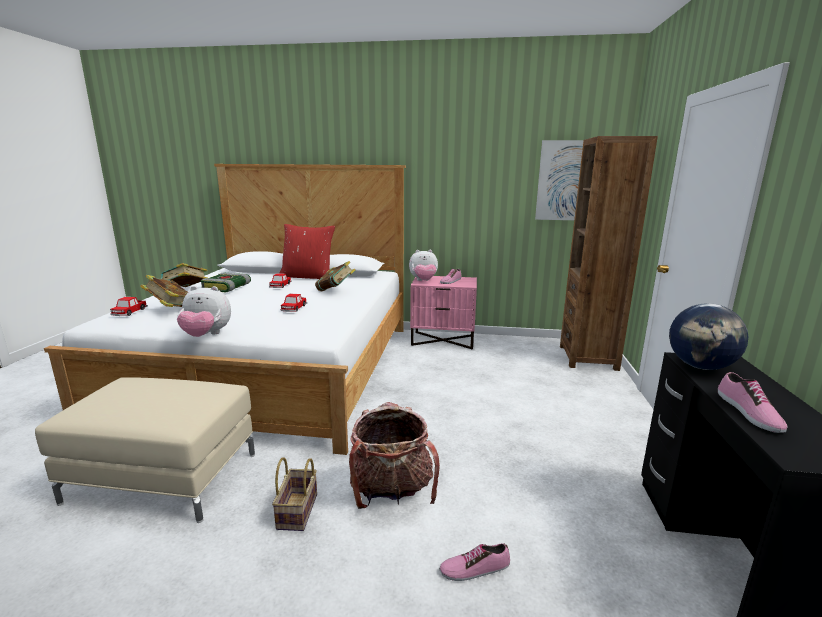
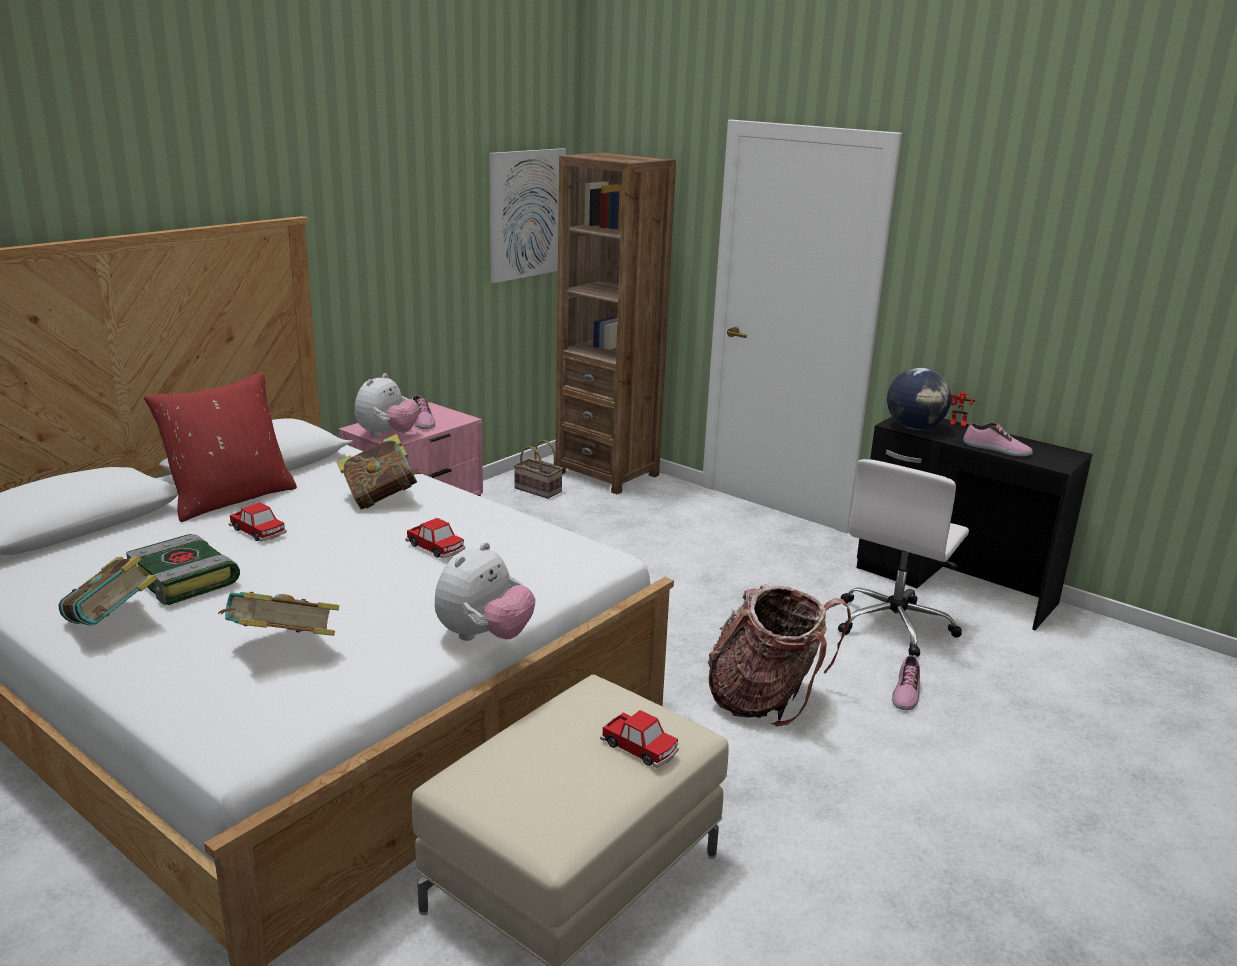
camera: 60 degrees left, 5 degrees up
(129, 312) = (233, 694): toy car -> toy car (639, 748)
(298, 512) = (752, 772): basket -> basket (539, 490)
(579, 532) = (894, 624): none -> white office chair
(764, 382) = (956, 424): none -> toy robot

